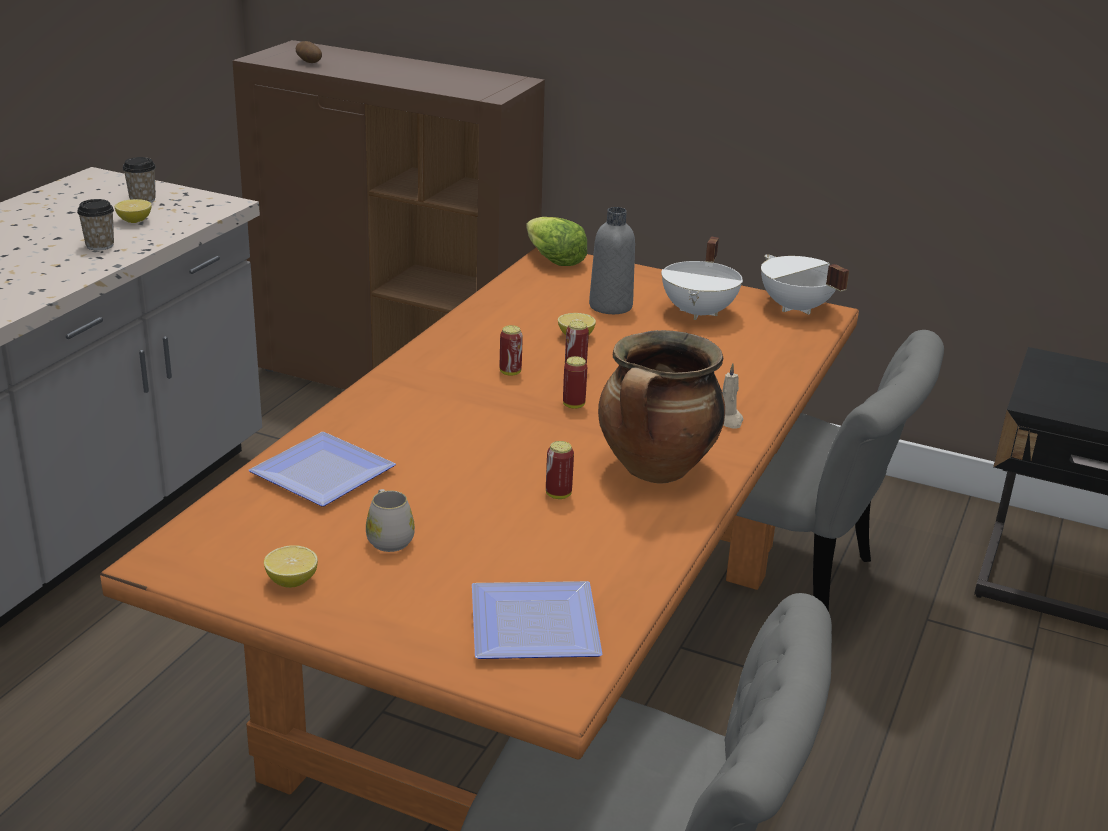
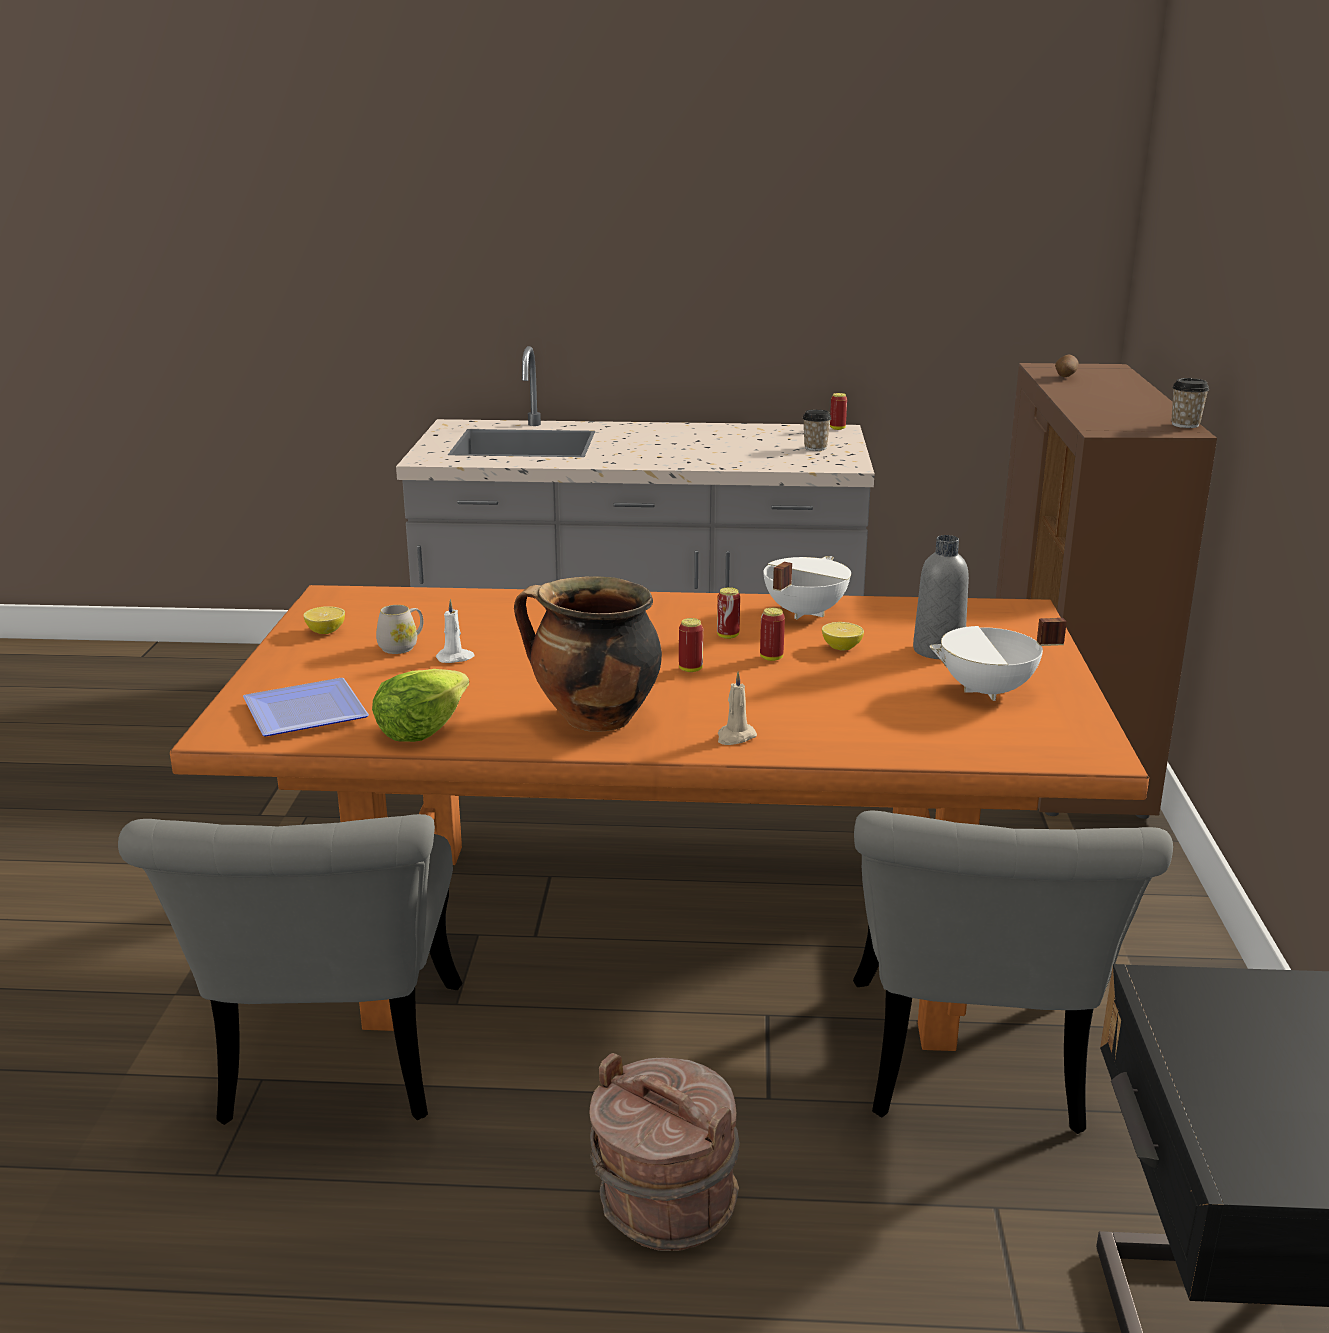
camera: 70 degrees right, 5 degrees down
(100, 245) = (709, 457): cup -> cup (1185, 425)
(134, 221) = (770, 455): lemon -> none
(323, 471) = (485, 610): plate -> none
(449, 512) = (455, 658): none -> white candle
(553, 260) = (1017, 610): lettuce -> lettuce (421, 728)
(558, 494) = (515, 689): can -> can (837, 428)
(795, 308) = (1084, 738): white cooking pot -> white cooking pot (803, 612)
(890, 767) = (664, 1206): none -> brown bucket

